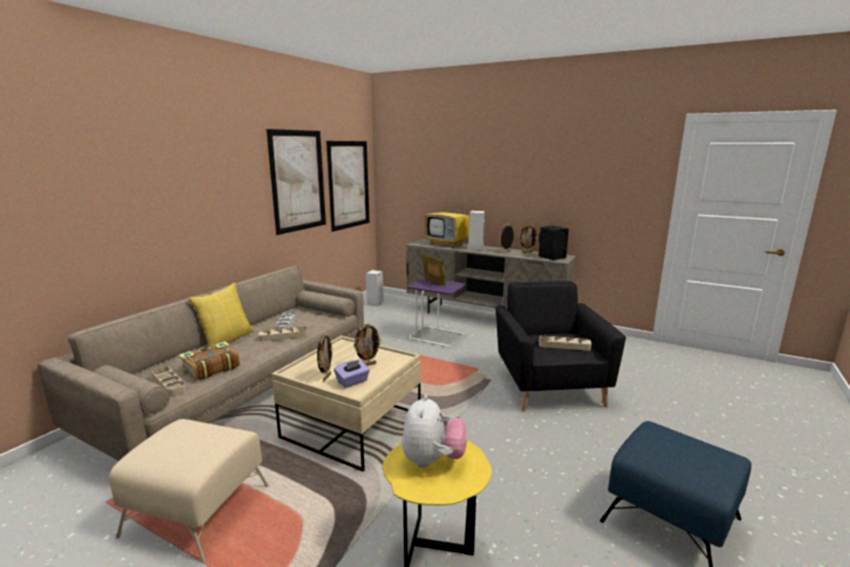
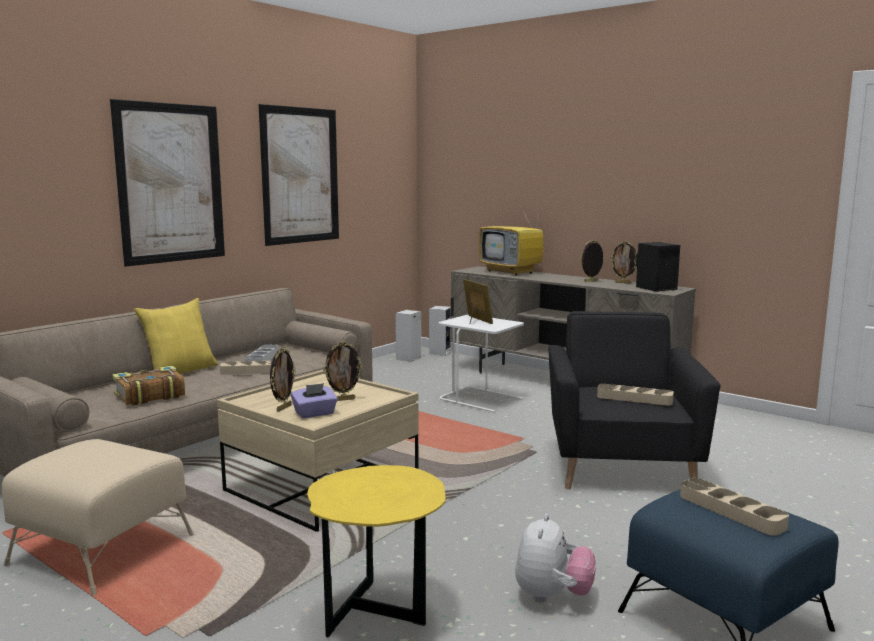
camera: 10 degrees right, 5 degrees down
(168, 384) = (94, 407): beige tray -> beige tray (731, 511)
(349, 185) = (377, 186): picture -> picture (171, 183)
(433, 460) = (374, 487): plush toy -> plush toy (552, 596)
(437, 336) = (481, 399): purple side table -> white side table
(475, 248) = (549, 277): speaker -> speaker (440, 352)

